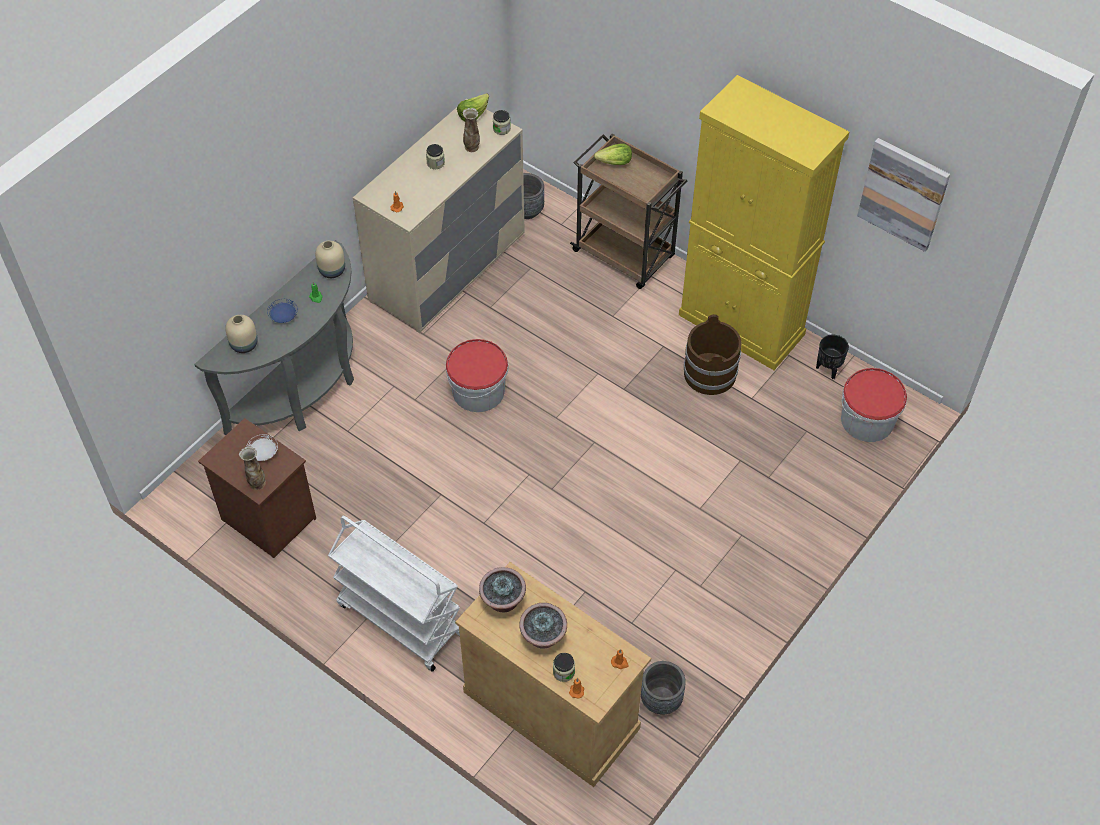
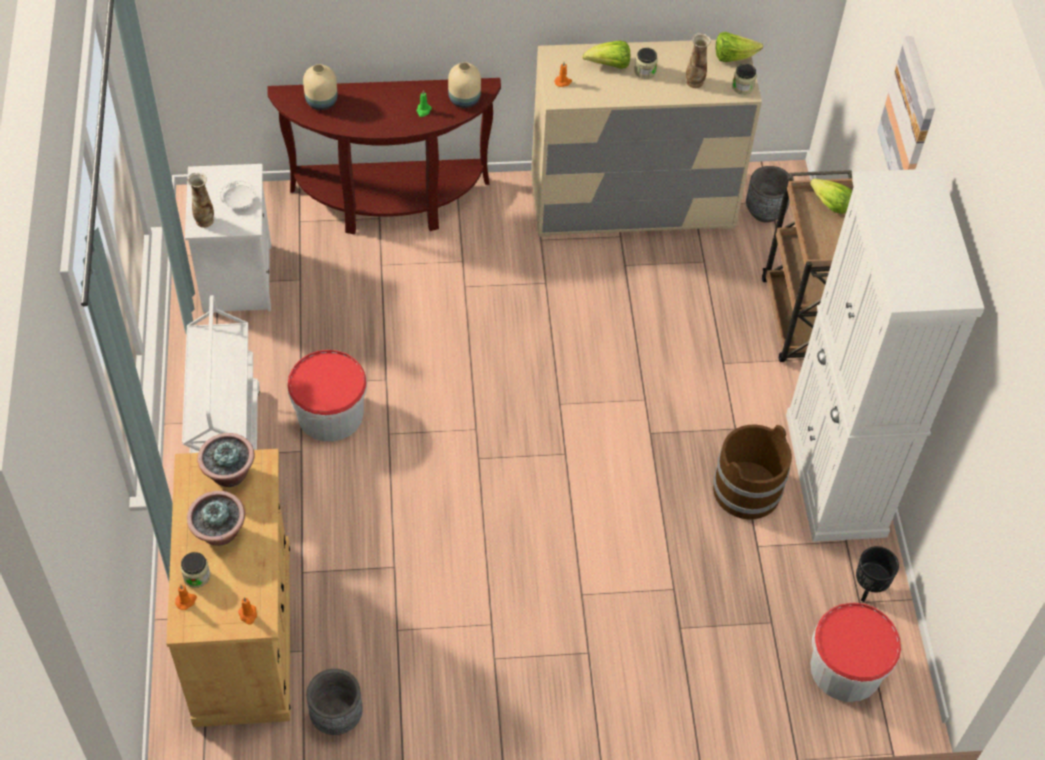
camera: 45 degrees right, 0 degrees up
(266, 519) = (236, 277): brown nightstand -> white nightstand
(283, 316) = (379, 105): blue plate -> none
(304, 390) = (390, 204): grey console table -> brown console table
(410, 176) = (609, 65): none -> lettuce
(478, 390) = (525, 324): bucket -> bucket (330, 413)
(741, 325) = (835, 475): yellow cabinet -> white cabinet
(903, 194) = (999, 427): picture -> picture (908, 120)

